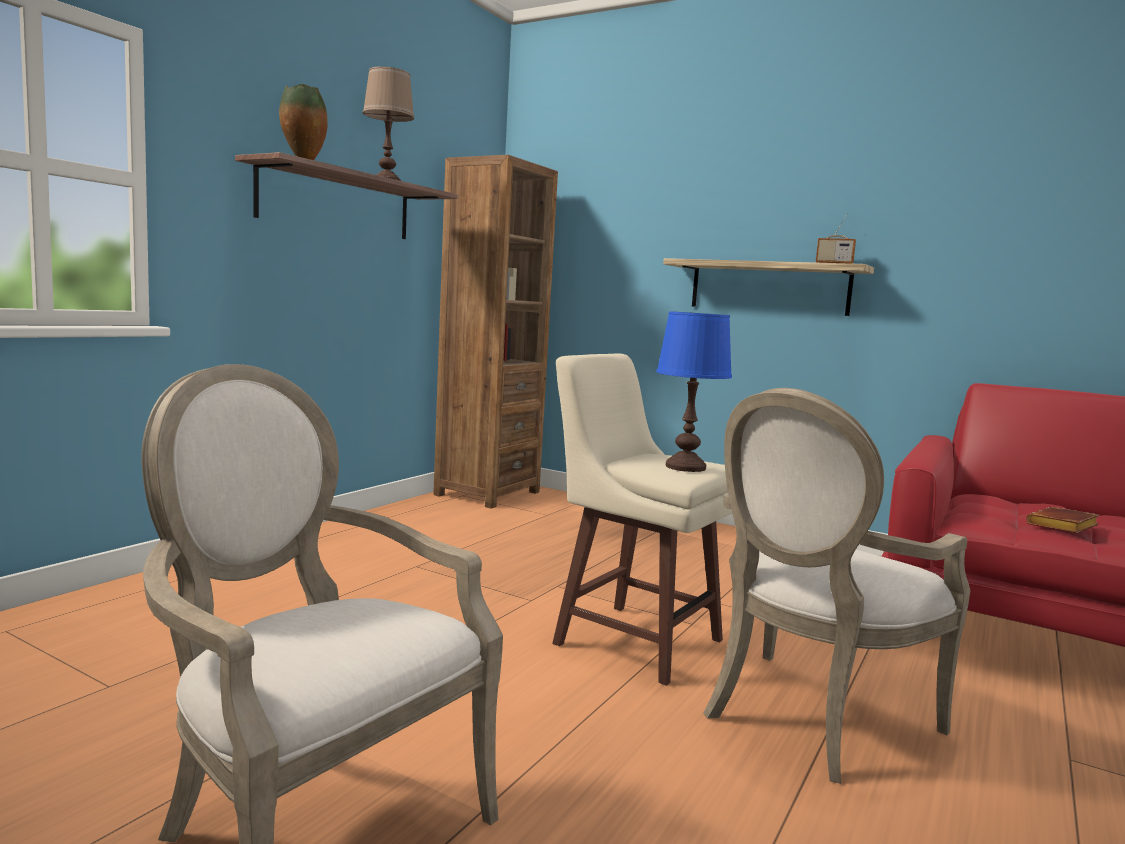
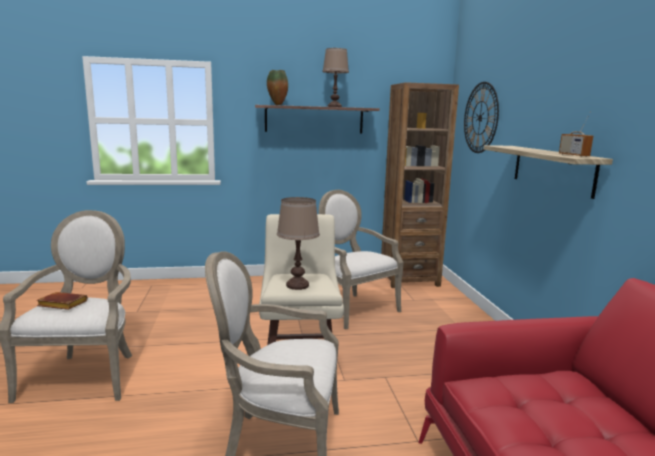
camera: 50 degrees right, 5 degrees up
(504, 545) = (353, 308): none -> armchair
(594, 224) = (480, 118): none -> wall clock
(686, 467) = (297, 285): blue table lamp -> brown table lamp
(1063, 527) = (535, 420): brown book -> brown book (61, 304)

